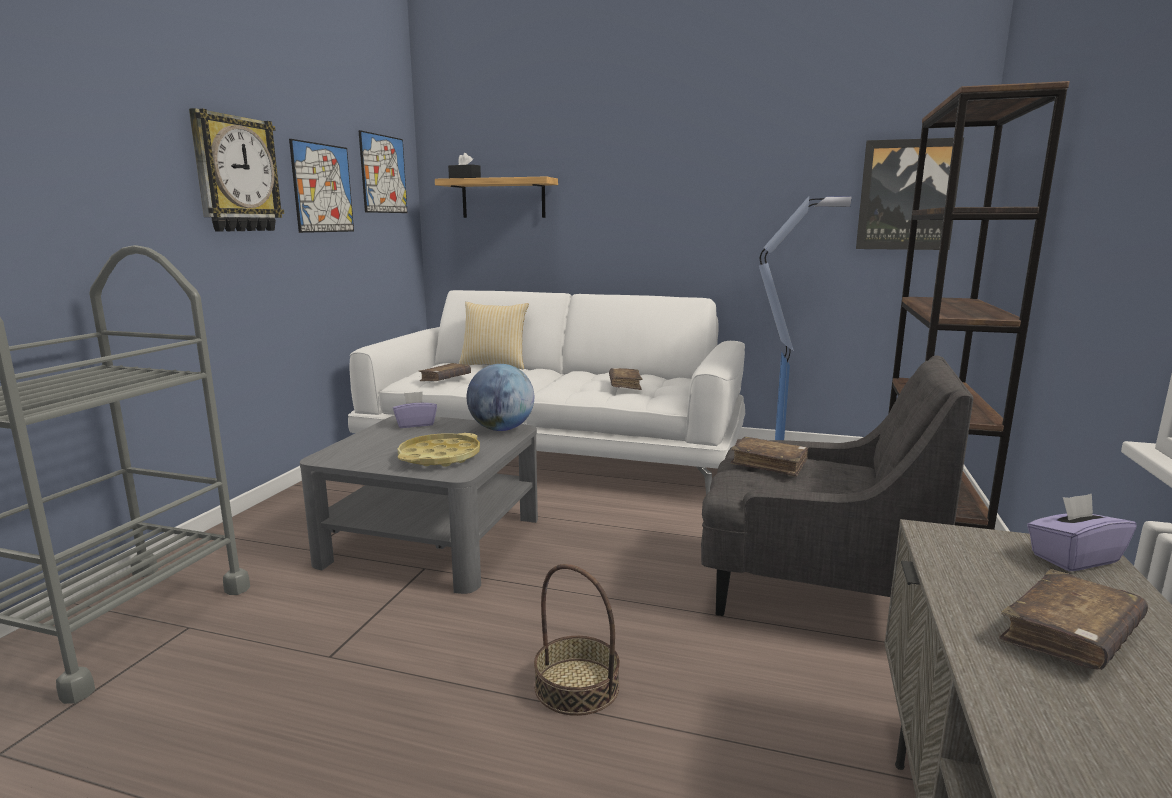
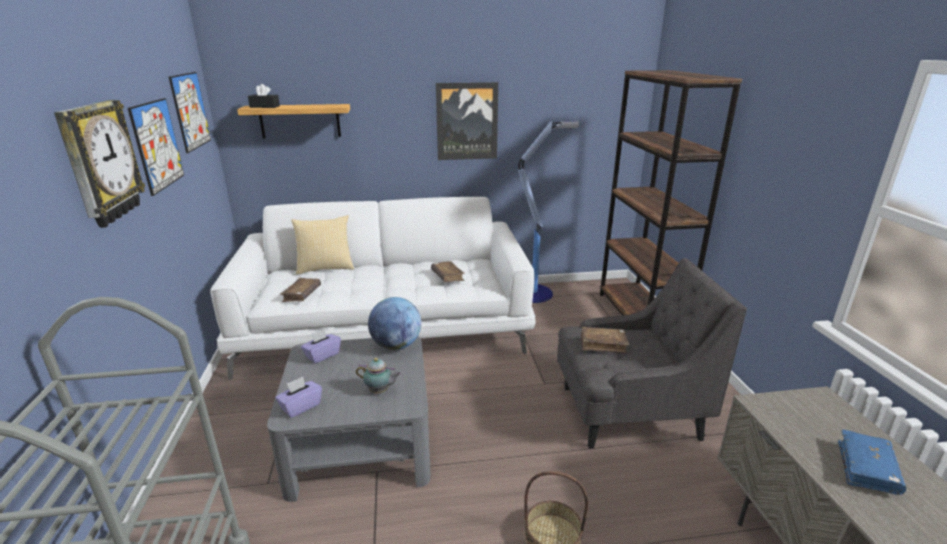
camera: 25 degrees left, 10 degrees up
(439, 457) = (380, 391): yellow tray -> teapot
(907, 195) = (606, 115): picture -> picture (467, 121)
(1069, 635) = (867, 469): brown book -> blue book
(1073, 558) = (824, 405): purple tissue box -> purple tissue box (301, 406)

